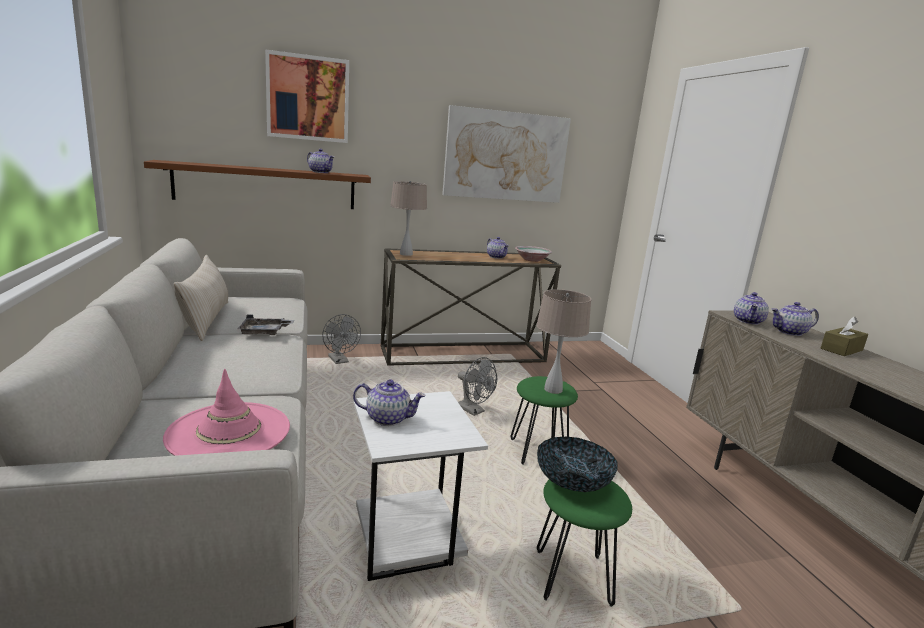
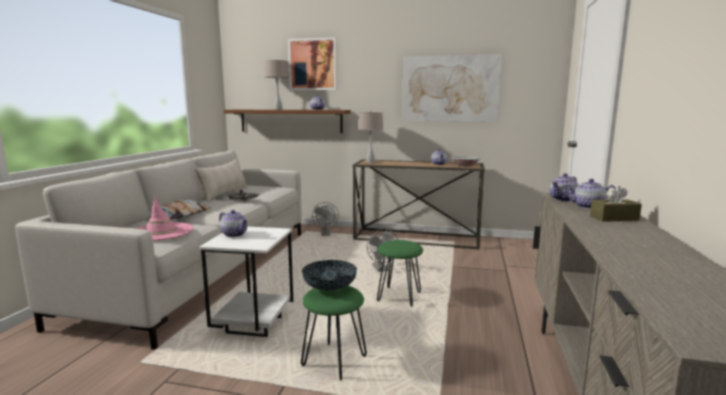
camera: 30 degrees right, 5 degrees down
(198, 381) = (180, 215): none -> pillow
(553, 389) = (400, 246): beige table lamp -> beige table lamp (278, 109)

